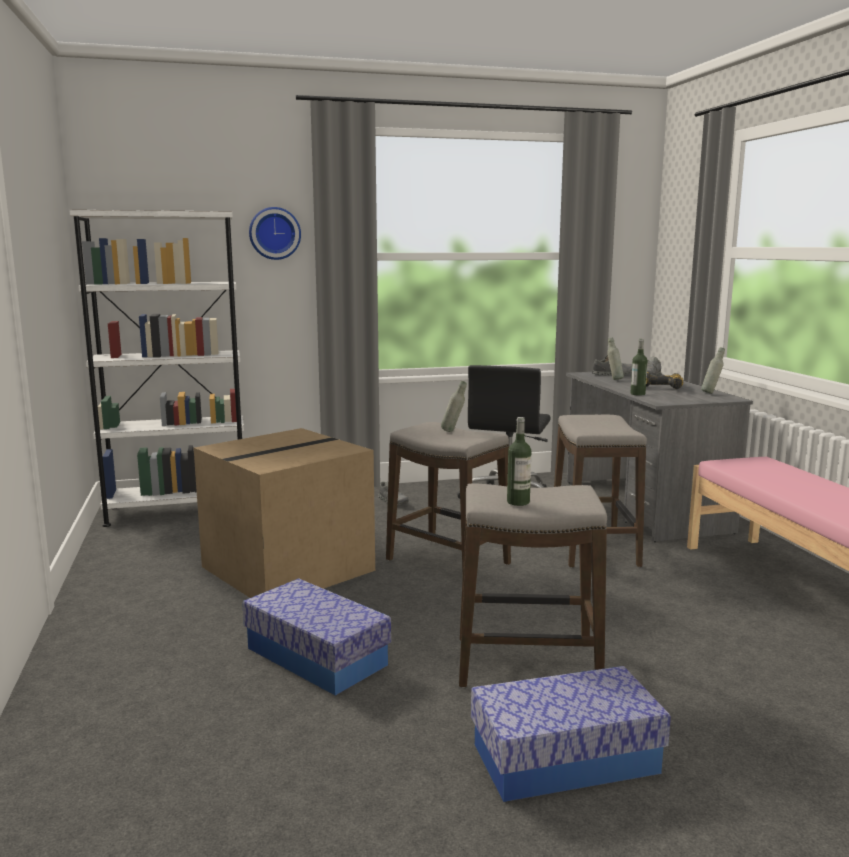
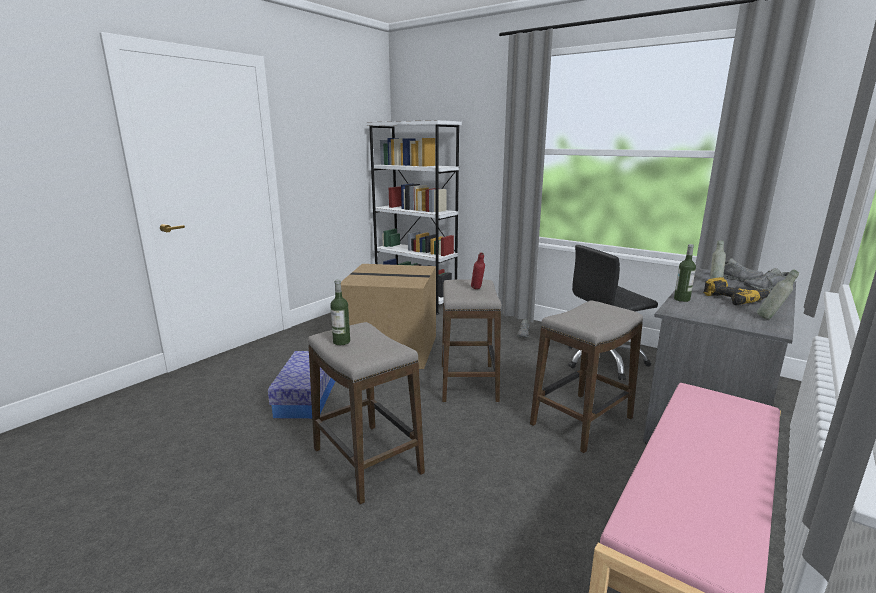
camera: 50 degrees right, 5 degrees up
(274, 233) = (488, 134): wall clock -> none
(453, 431) = (477, 289): grey bottle -> red bottle
(565, 759) = (262, 519): storage box -> none

